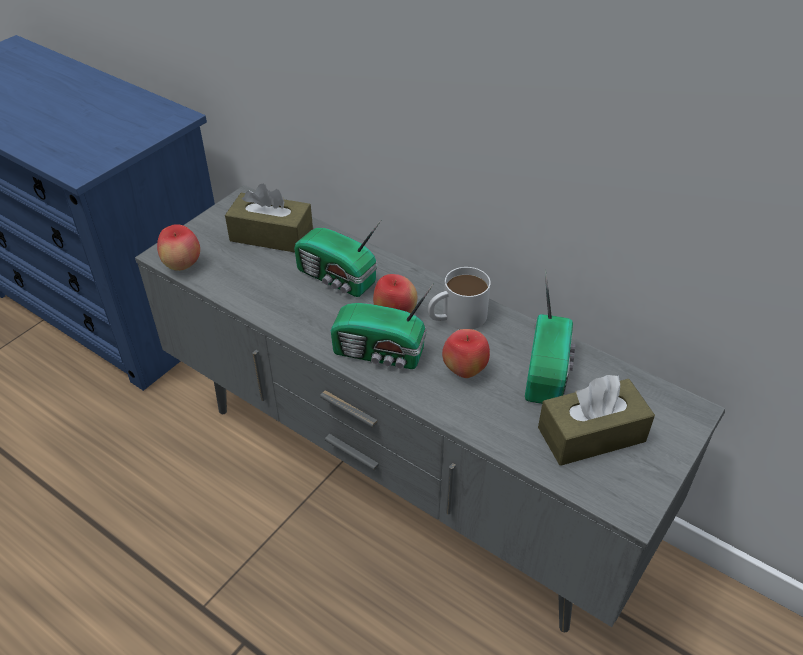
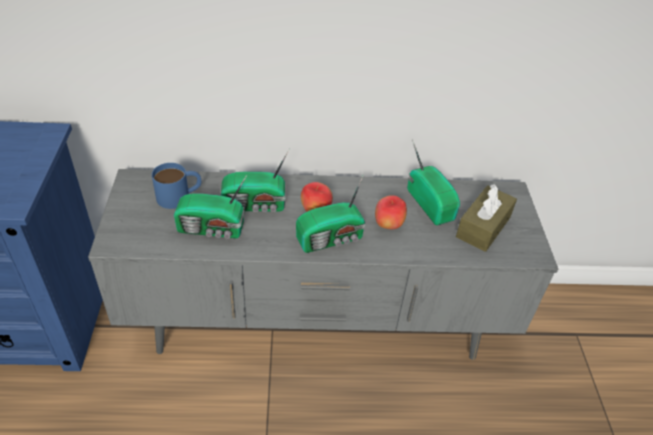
camera: 40 degrees left, 0 degrees up
(182, 265) = (135, 245): apple -> none
(268, 283) = (212, 229): none -> radio
(271, 235) = (179, 196): brown tissue box -> blue mug
(456, 317) = (352, 196): white mug -> none

